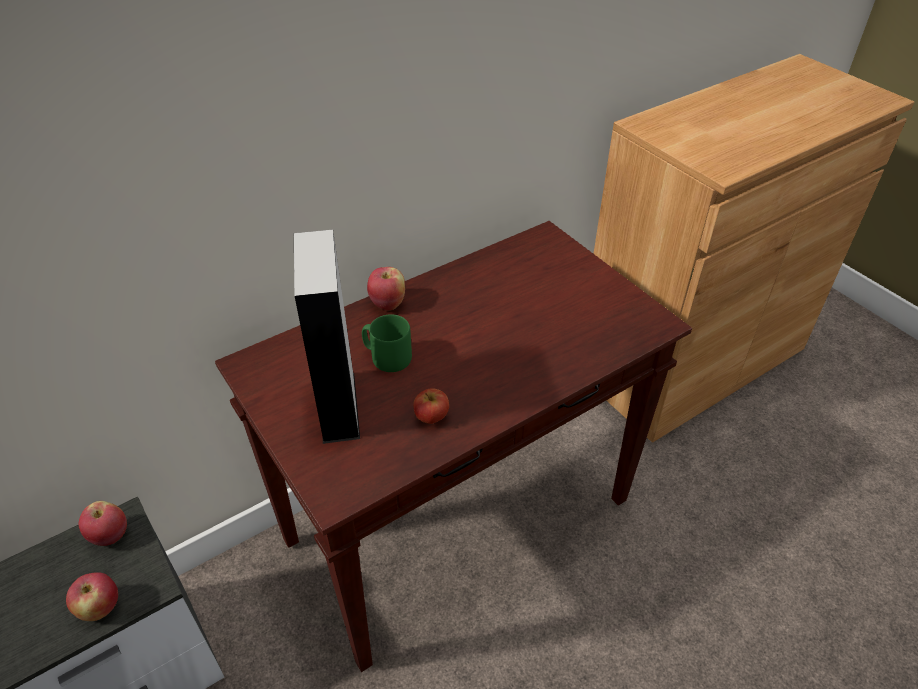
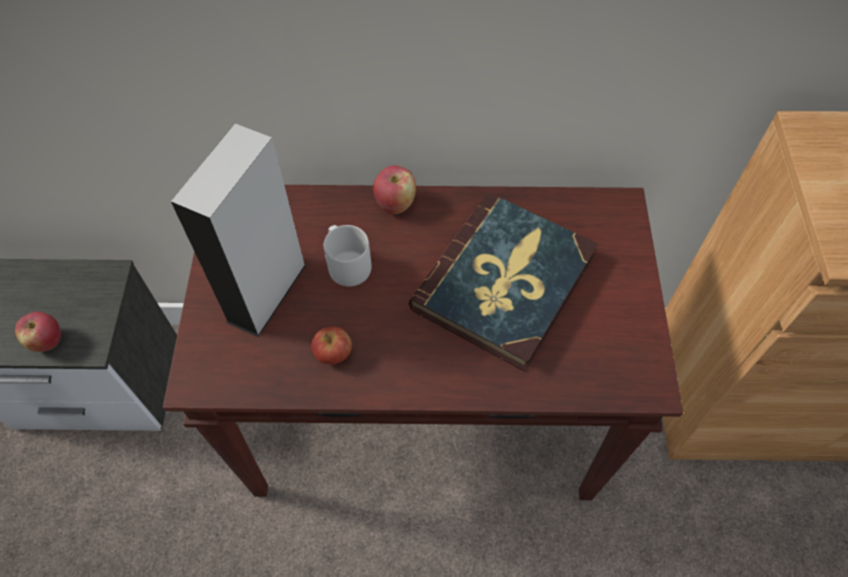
camera: 35 degrees right, 15 degrees up
(110, 535) = (92, 283): apple -> none
(387, 357) = (347, 264): green mug -> grey mug
(513, 313) = (505, 283): none -> book

